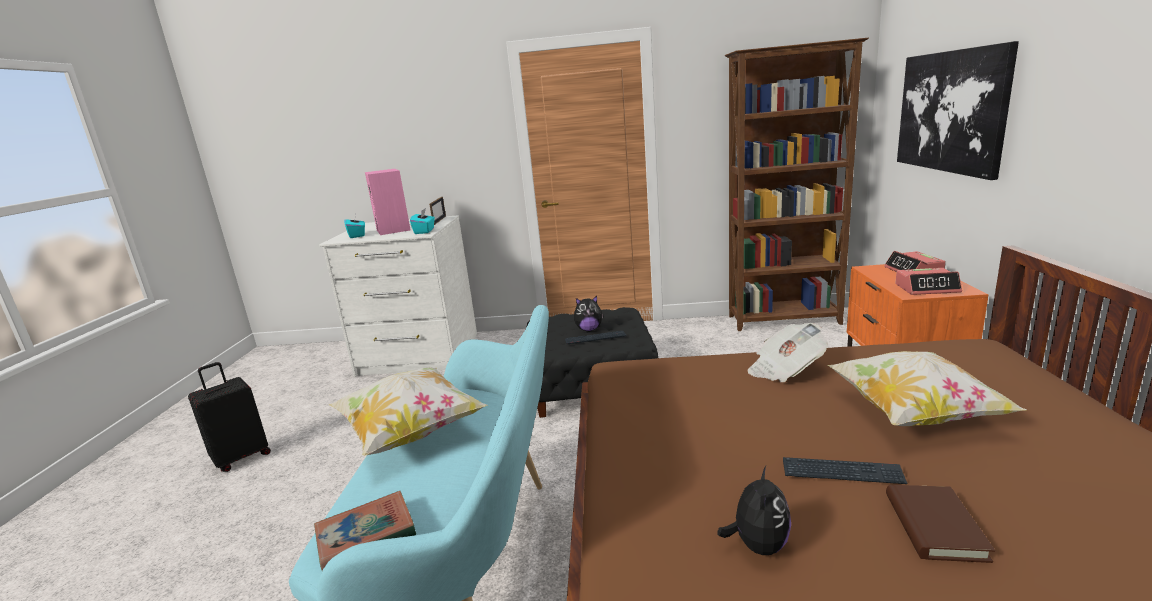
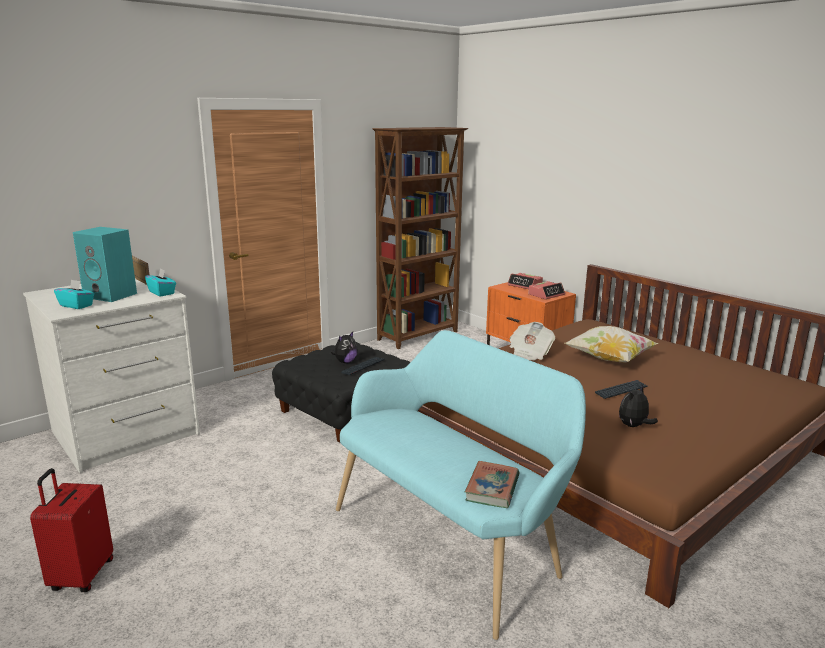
camera: 45 degrees left, 0 degrees up
(241, 457) = (81, 576): black suitcase -> red suitcase
(394, 230) = (112, 295): pink speaker -> turquoise speaker
(411, 432) = (401, 442): pillow -> none
(757, 545) = (634, 426): plush toy -> plush toy turned 105 degrees counterclockwise
(934, 526) = (673, 397): brown book -> none
(950, 111) = (532, 183): picture -> none

